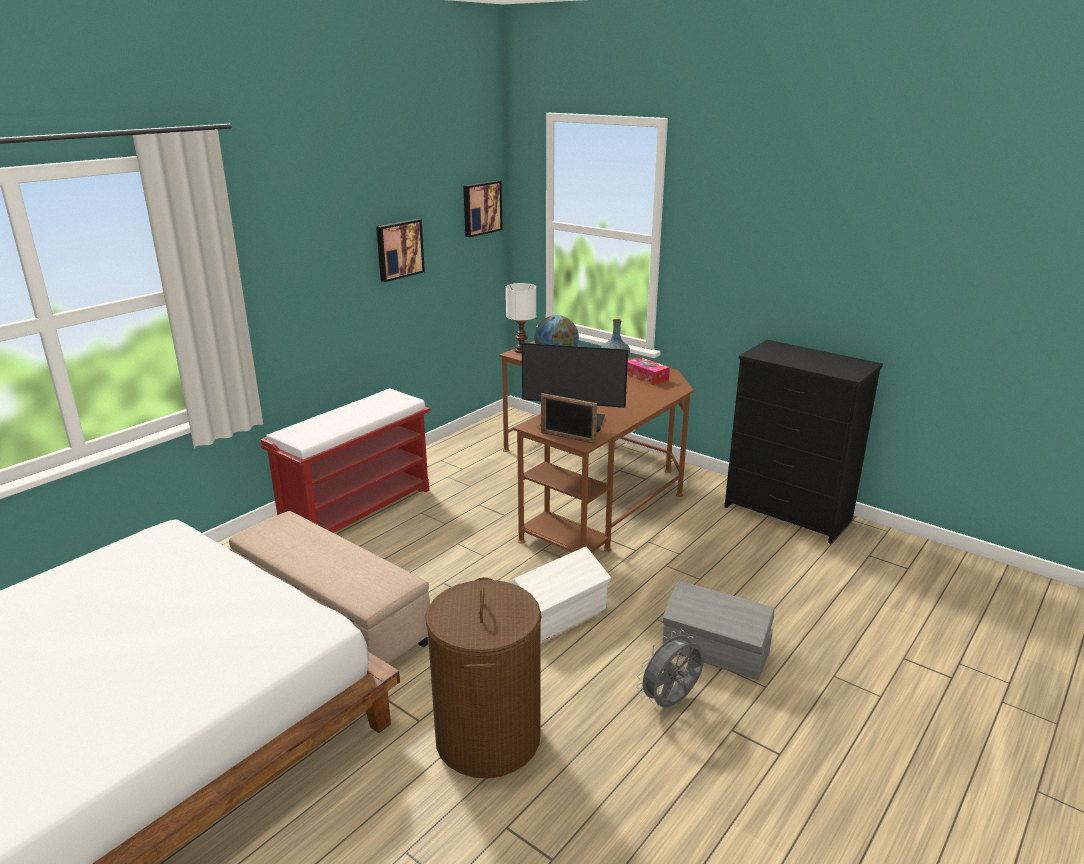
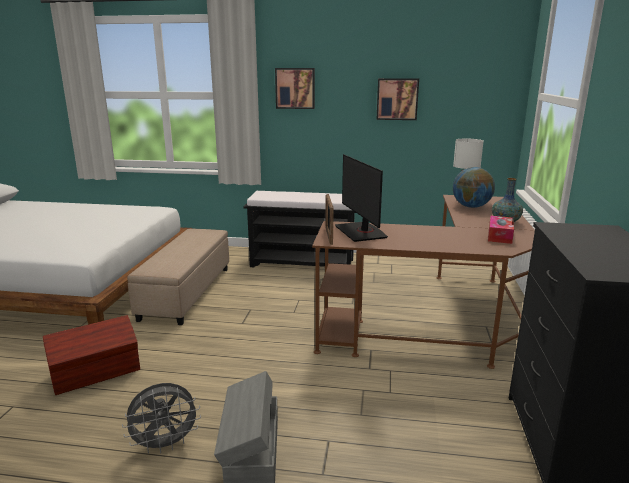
camera: 60 degrees right, 5 degrees down
(358, 508) = (303, 262): red bench -> black bench
(481, 208) = (494, 80): picture -> picture (295, 88)
(487, 738) = (97, 373): brown laundry basket -> brown storage box
(559, 616) = (246, 361): white storage box -> none
(671, 702) = (165, 444): grey fan -> grey fan turned 135 degrees clockwise

